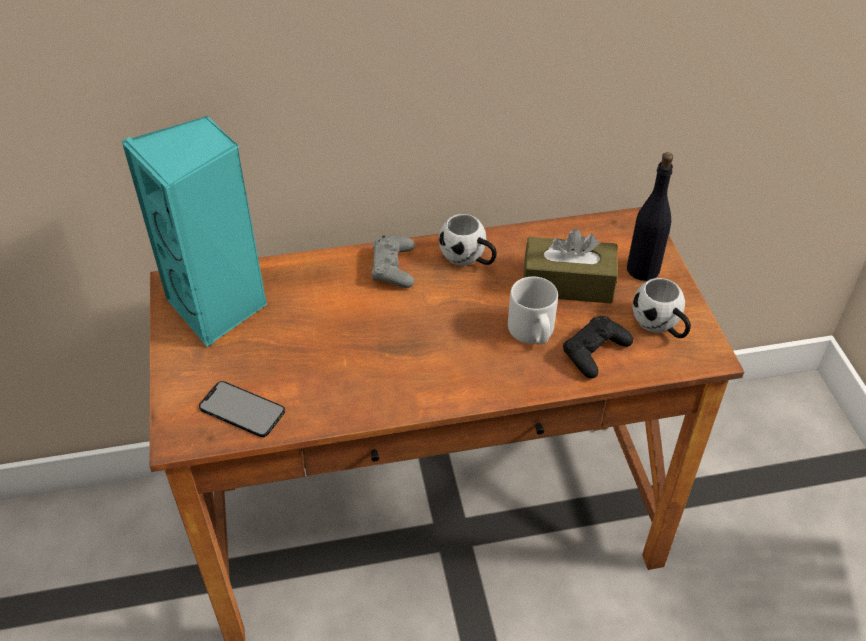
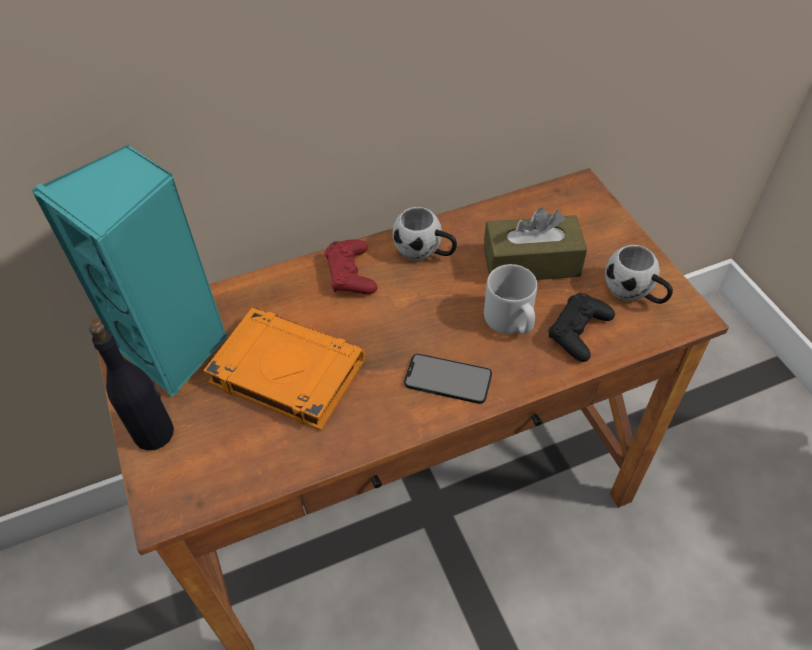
camera: 10 degrees left, 5 degrees up
(242, 409) = (227, 463): phone -> phone (448, 379)
(312, 343) = (286, 372): none -> orange book
(393, 267) = (351, 273): grey game controller -> red game controller
(643, 269) = (600, 236): black bottle -> black bottle (154, 433)

